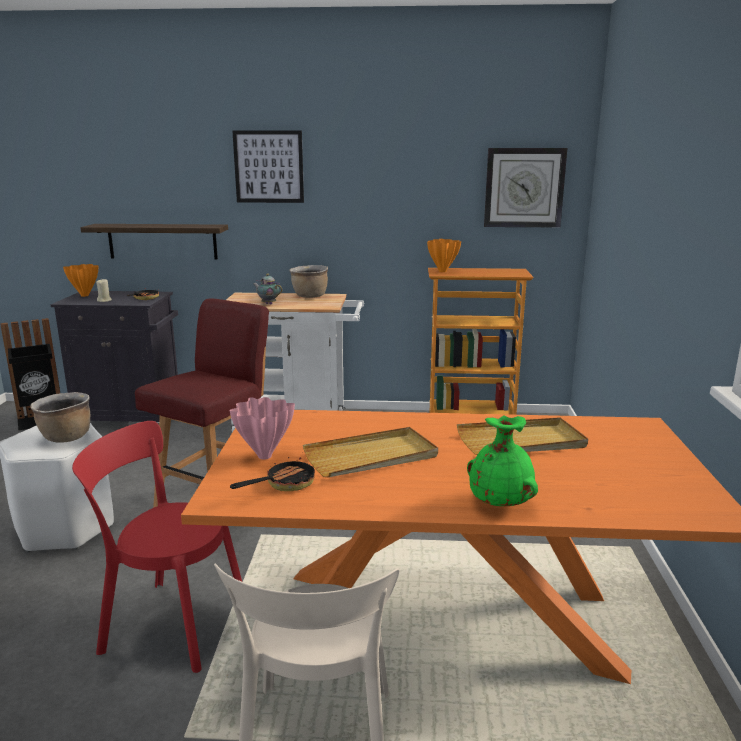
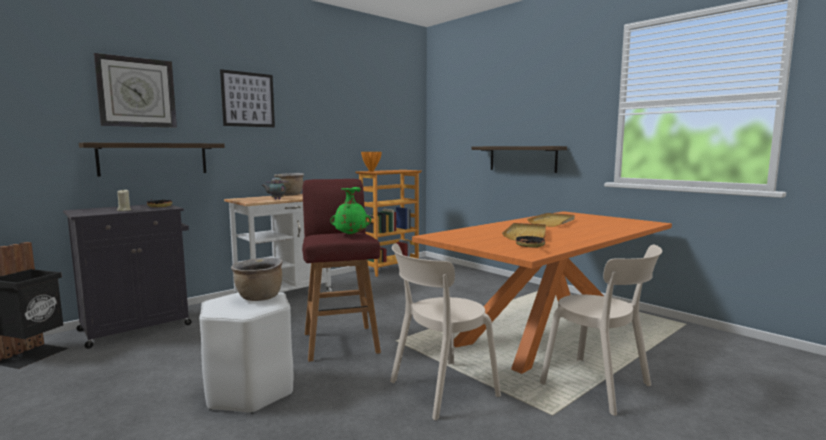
camera: 45 degrees left, 10 degrees down
(85, 295) = (86, 211): orange vase -> none
(169, 623) = (439, 390): red chair -> beige chair
(263, 456) = (488, 243): pink vase -> none
(500, 503) = (605, 233): green vase -> green vase (351, 234)
(524, 188) = (398, 122): wall clock -> wall clock (136, 92)
(653, 289) = (522, 158): none -> shelf

